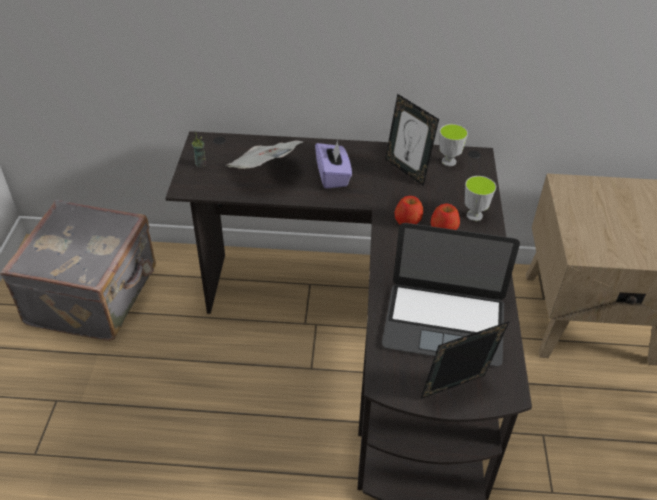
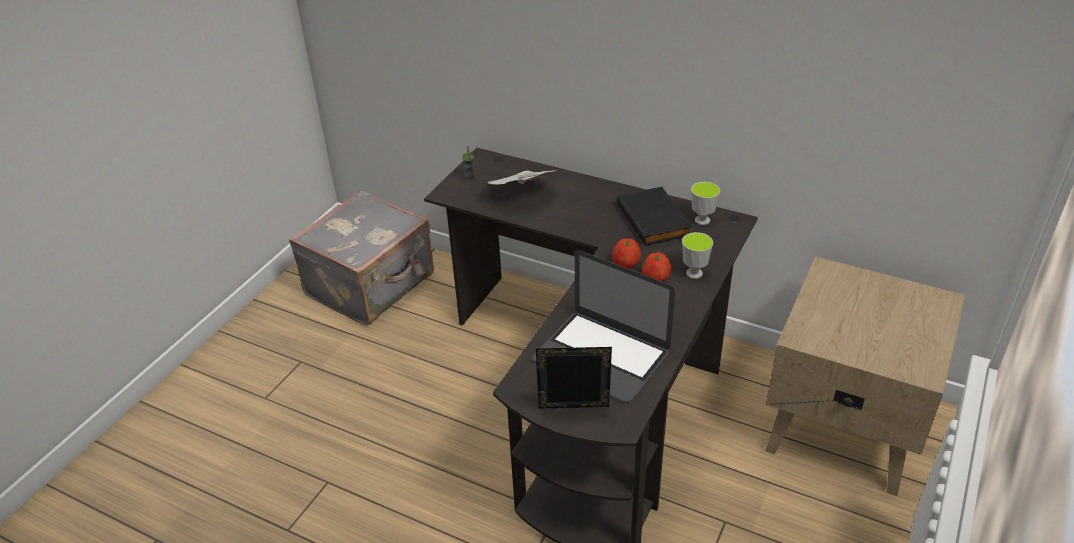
camera: 25 degrees right, 5 degrees down
(333, 176) = (580, 210): purple tissue box -> none
(407, 170) = (655, 220): picture frame -> black book

